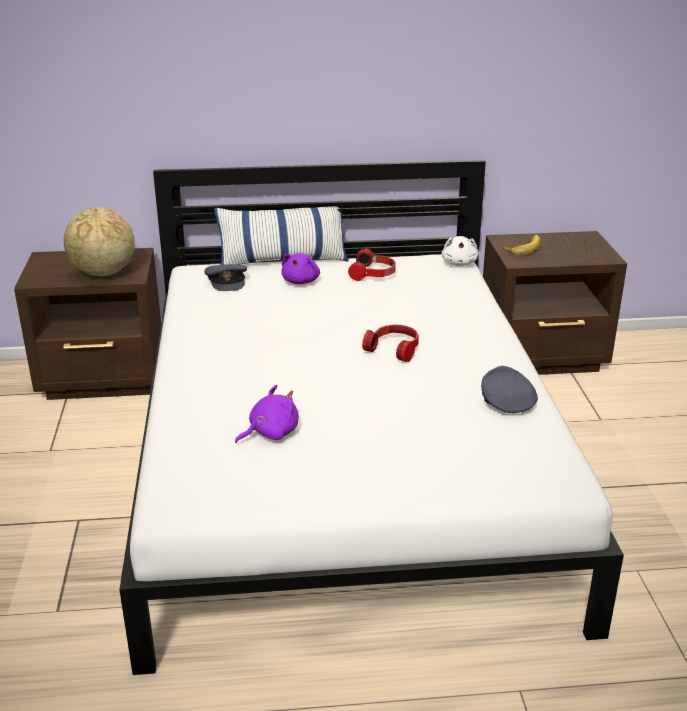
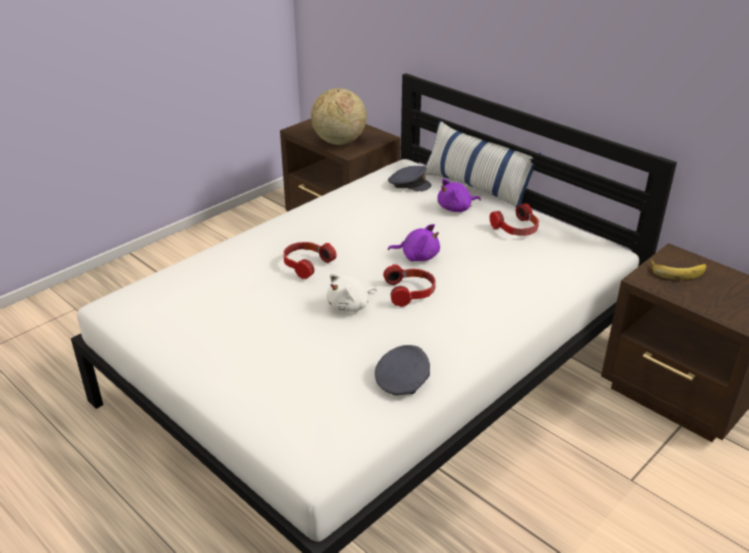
camera: 50 degrees right, 5 degrees up
(227, 281) = (409, 184): grey cap -> grey cap turned 105 degrees counterclockwise
(270, 433) = (234, 298): purple plush toy -> purple plush toy (417, 256)
(275, 376) = (306, 264): none -> headphones
(459, 263) = (607, 256): white plush toy -> white plush toy (350, 306)

